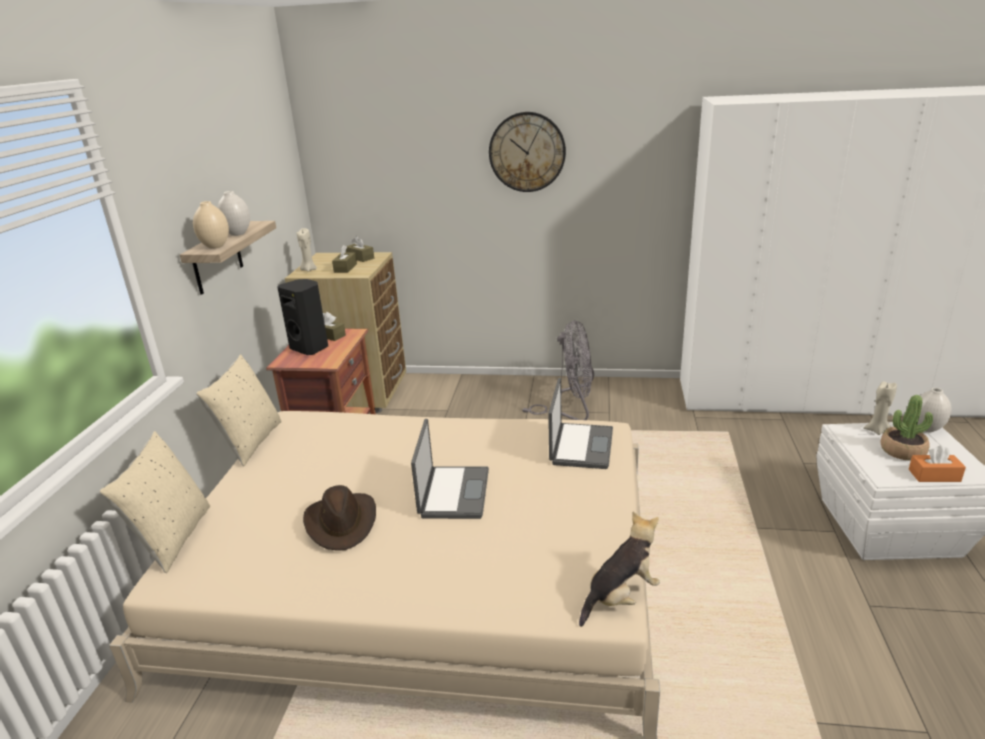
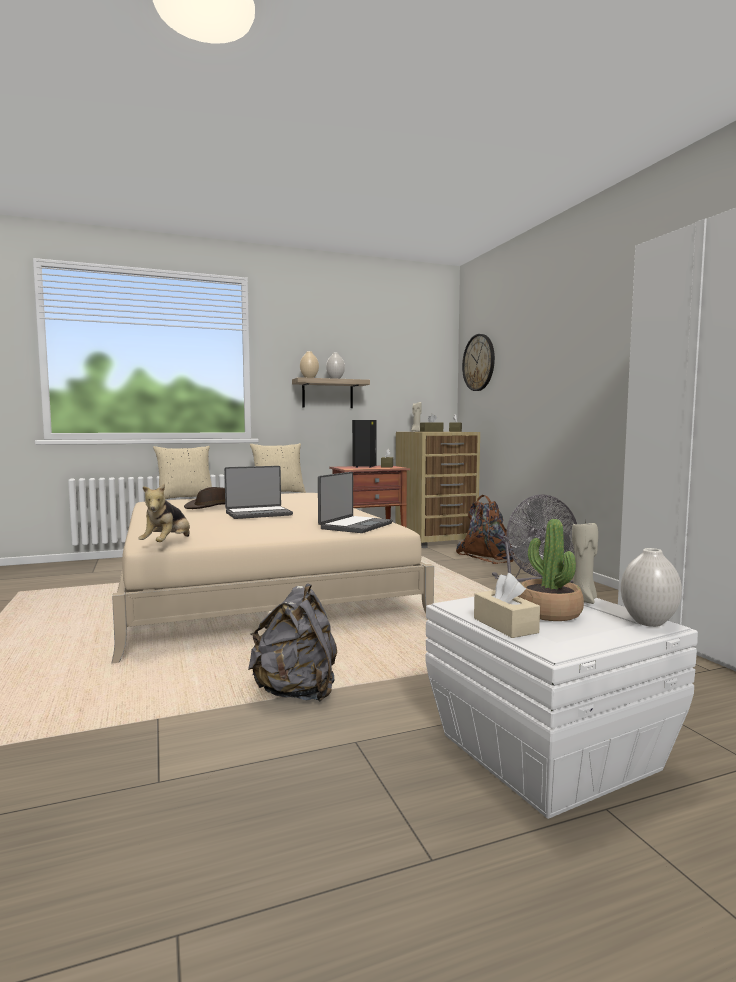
camera: 60 degrees right, 20 degrees down
(457, 390) = (488, 556): none -> brown backpack
(527, 152) = (567, 342): wall clock -> wall clock (479, 362)
(580, 446) = (355, 526): laptop -> laptop turned 45 degrees counterclockwise
(620, 597) = (167, 544): plush toy -> plush toy turned 75 degrees clockwise
(775, 616) = (296, 692): none -> grey backpack
(934, 475) = (505, 625): orange tissue box -> beige tissue box

